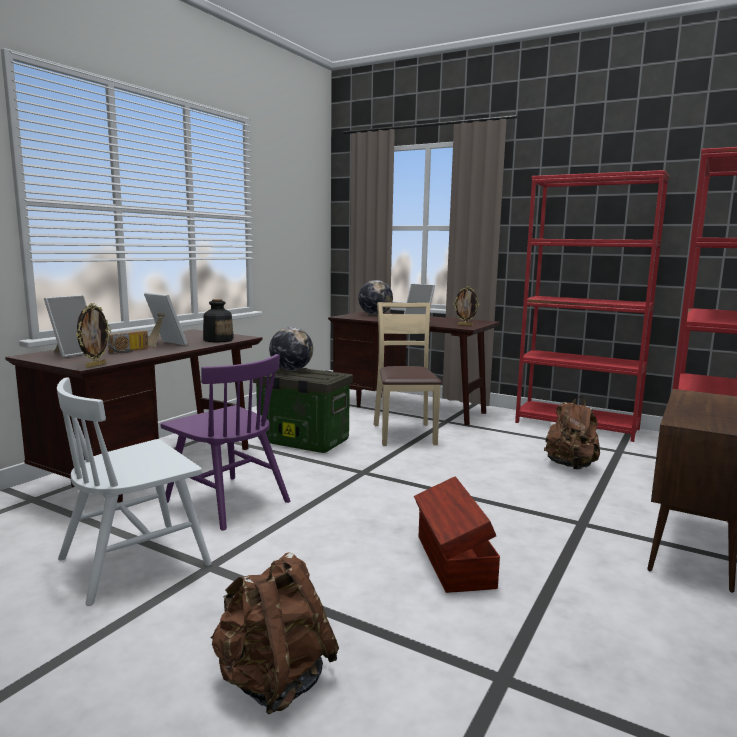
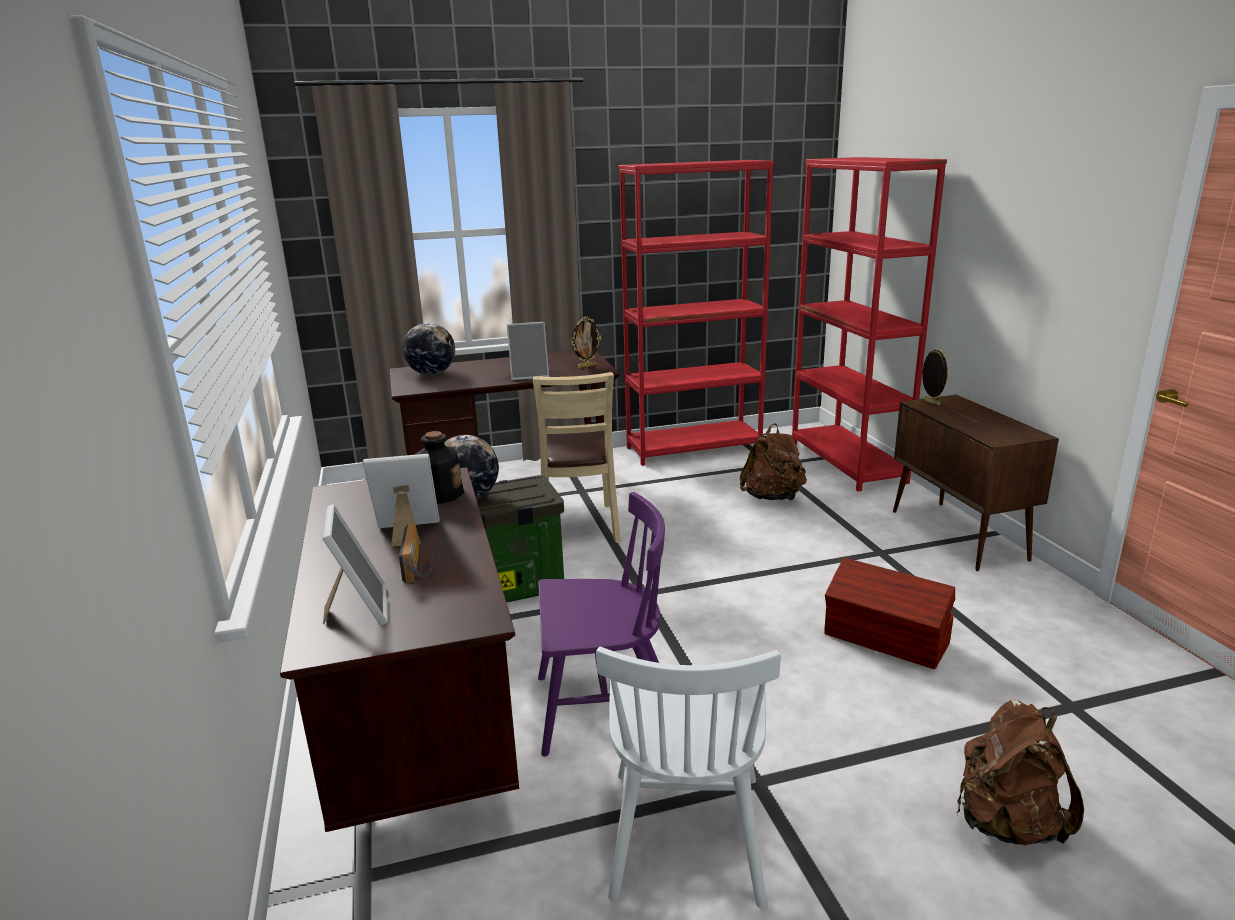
camera: 45 degrees left, 10 degrees up
(95, 365) = (493, 612): picture frame -> picture frame (931, 403)
(405, 434) = (579, 525): beige chair -> beige chair turned 135 degrees counterclockwise

